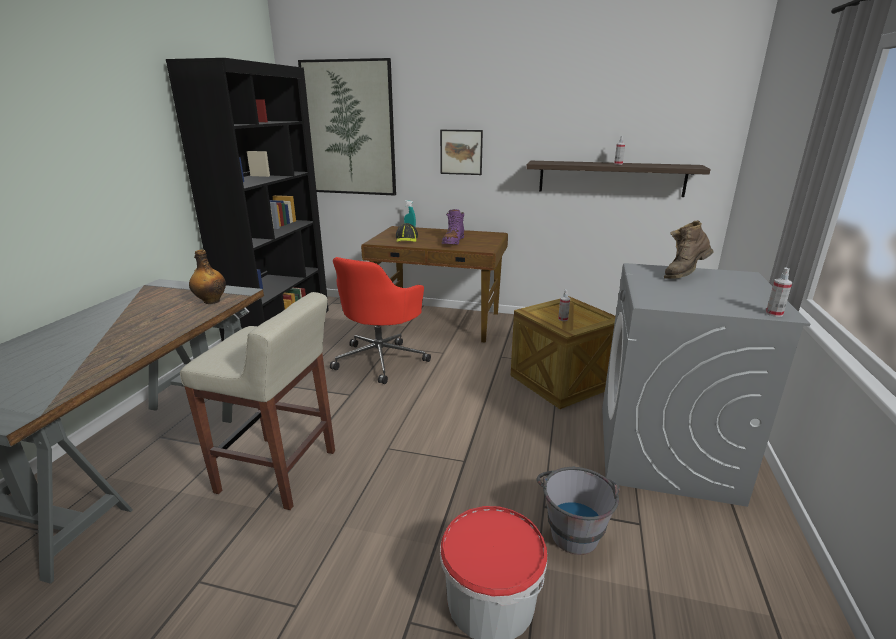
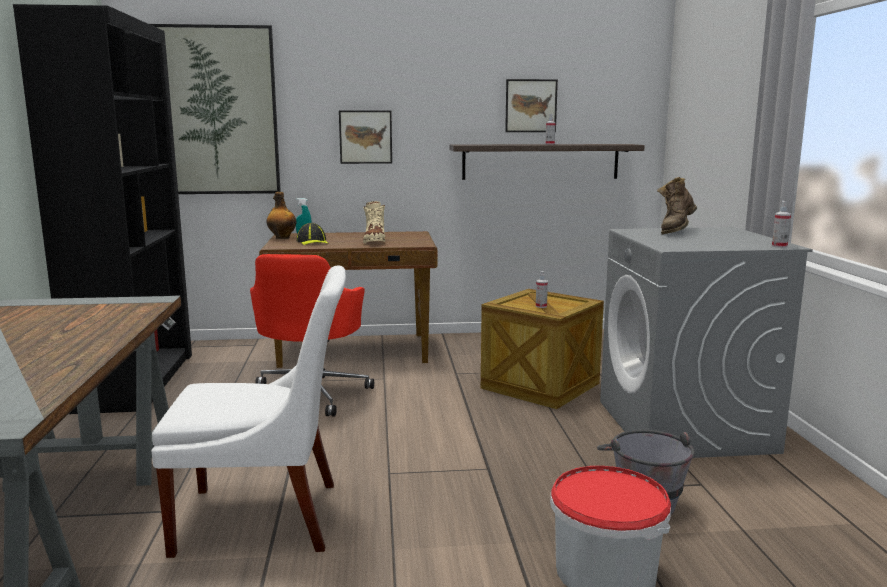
camera: 20 degrees left, 10 degrees down
(211, 301) = (124, 311): bottle -> bottle (282, 237)
(279, 472) = (266, 518): beige stool -> white chair
(453, 242) = (375, 241): purple boot -> beige boot
(606, 127) = (531, 106): none -> picture

